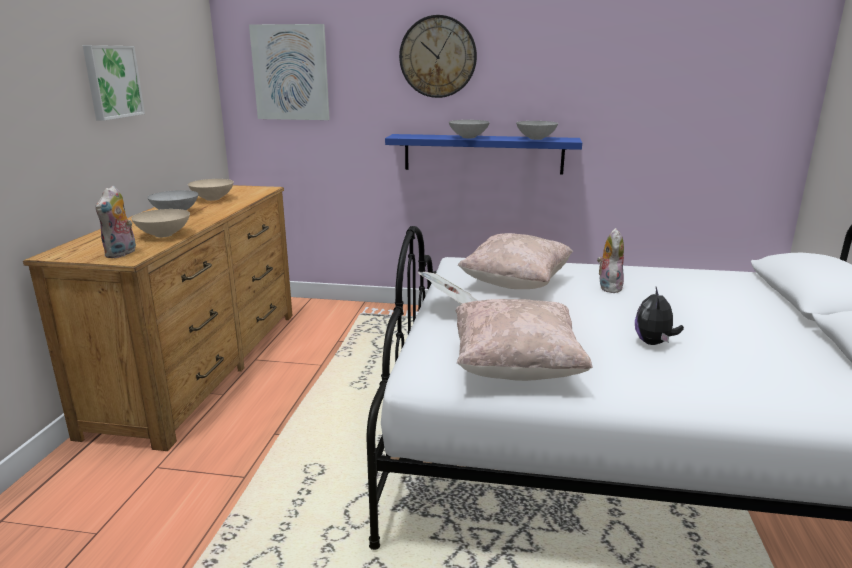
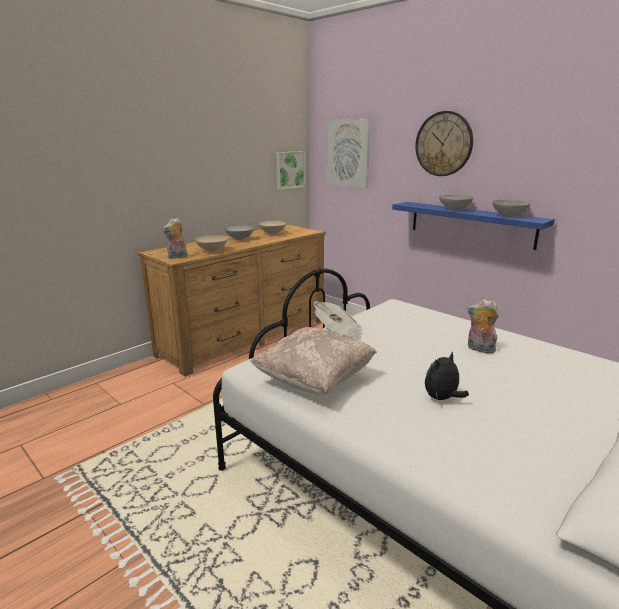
camera: 35 degrees right, 0 degrees up
(112, 82) = (216, 157): picture -> picture (289, 170)
(515, 283) = (409, 328): beige pillow -> none
(608, 287) = (479, 349): plush toy -> plush toy turned 105 degrees counterclockwise

